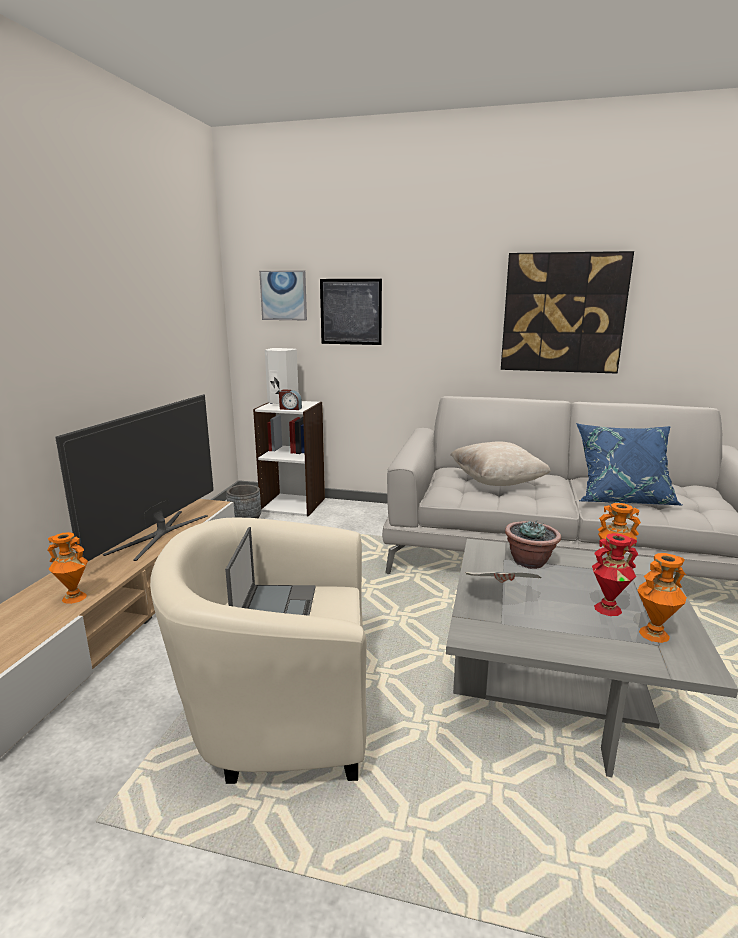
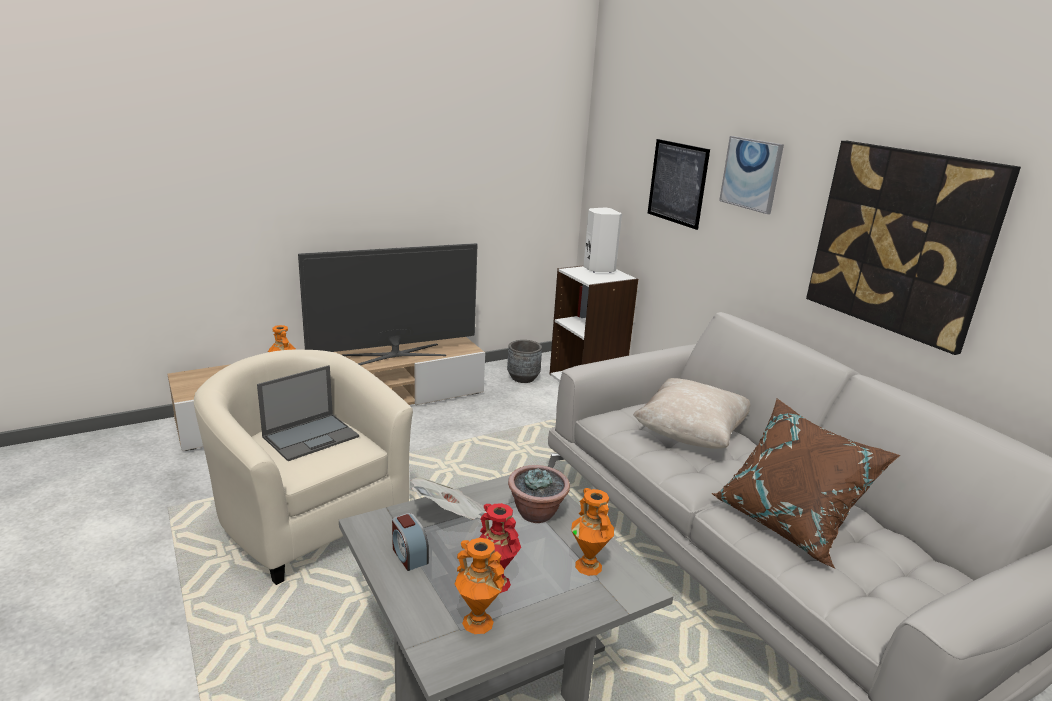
camera: 45 degrees right, 5 degrees up
(283, 295) = (627, 151): picture -> picture (751, 174)
(290, 408) = (587, 277): alarm clock -> alarm clock (409, 555)
(622, 499) = (788, 523): blue pillow -> brown pillow

